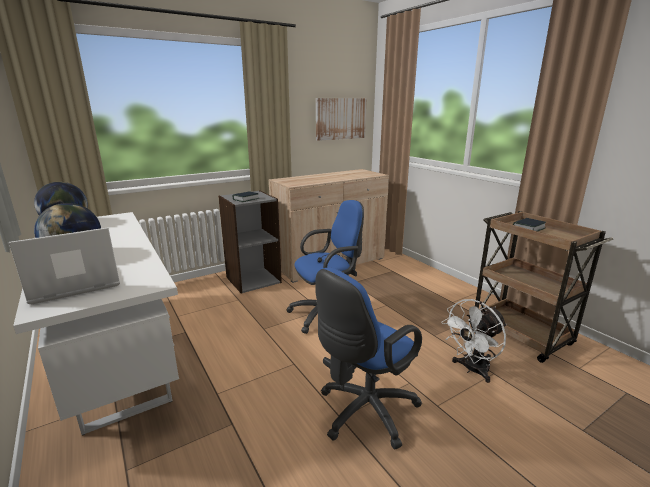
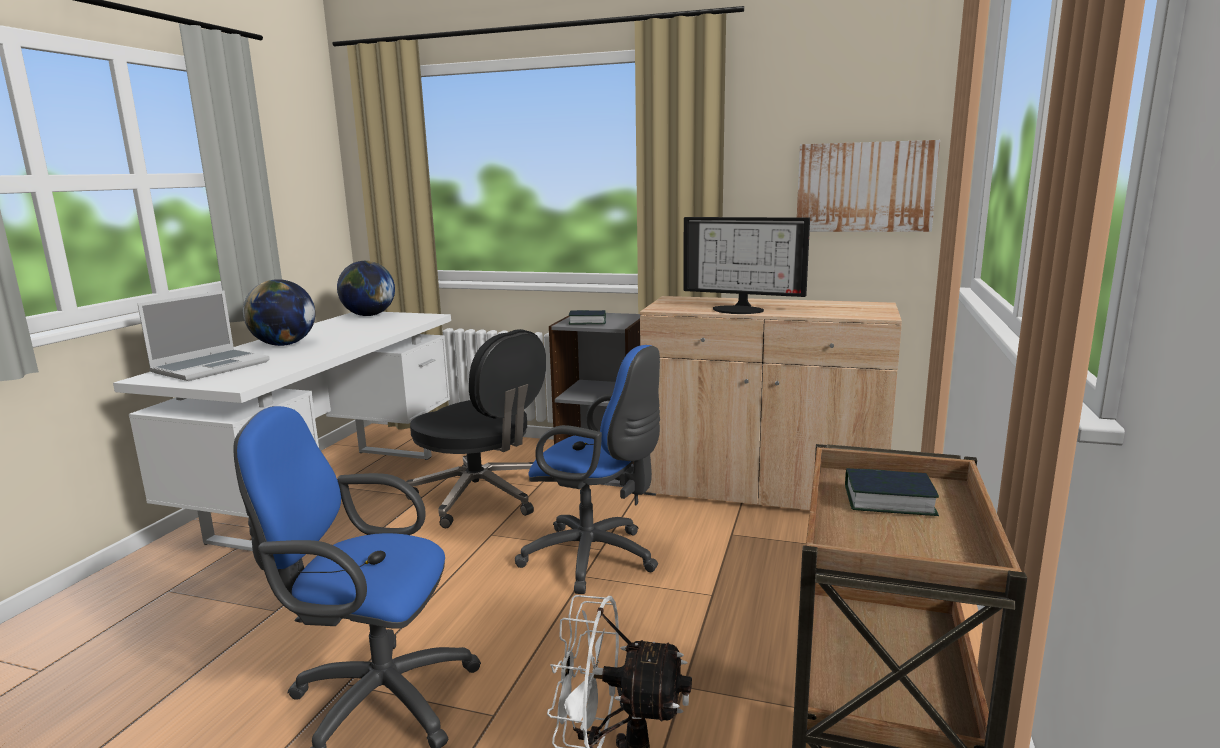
camera: 50 degrees right, 5 degrees down
(74, 285) = (211, 367): laptop -> laptop turned 105 degrees clockwise
(221, 317) = (481, 497): none -> black office chair
(325, 179) = (740, 309): none -> monitor

